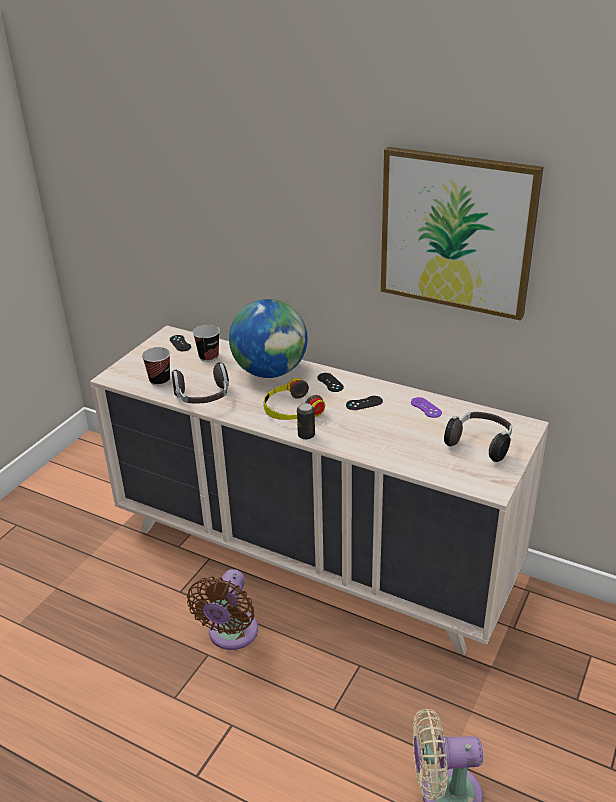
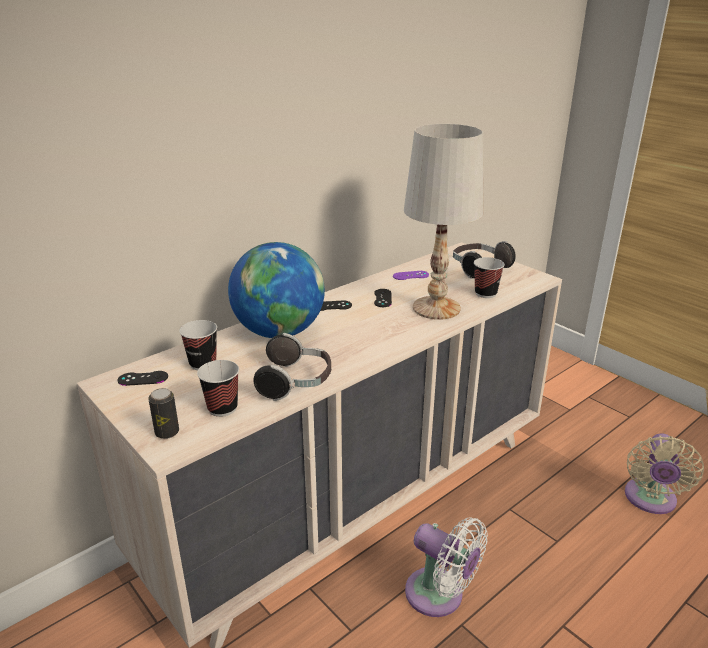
camera: 70 degrees left, 5 degrees down
(231, 635) = (439, 596): brown fan -> white fan
(291, 410) = (365, 334): headphones -> none
(306, 435) = (418, 335): can -> can (167, 432)
(365, 434) = (435, 308): none -> white table lamp
(420, 458) = (485, 293): none -> cup
(456, 232) = (393, 100): picture -> none

